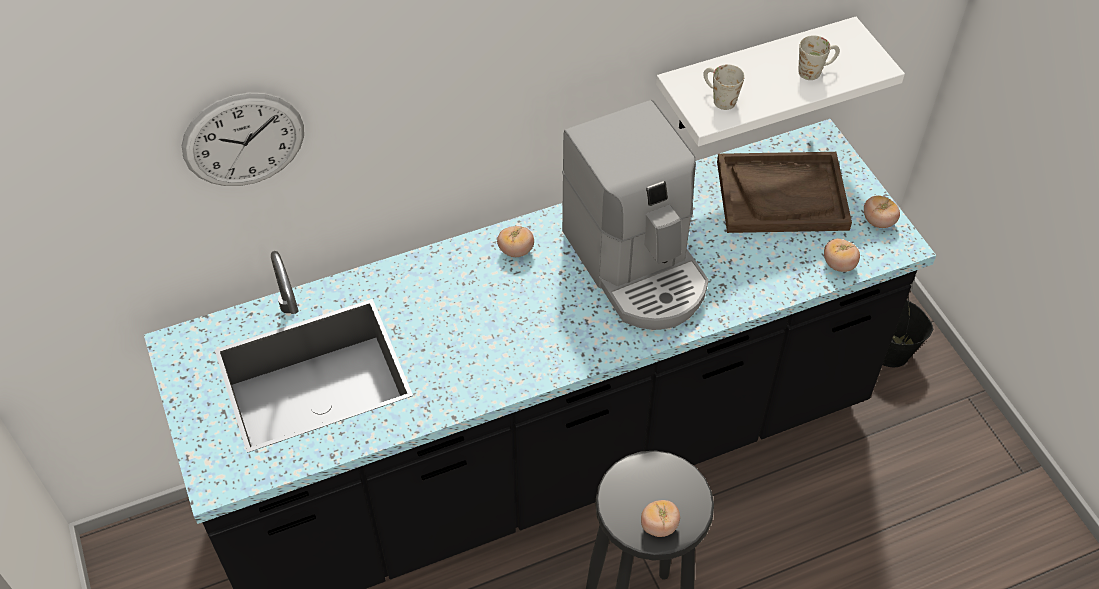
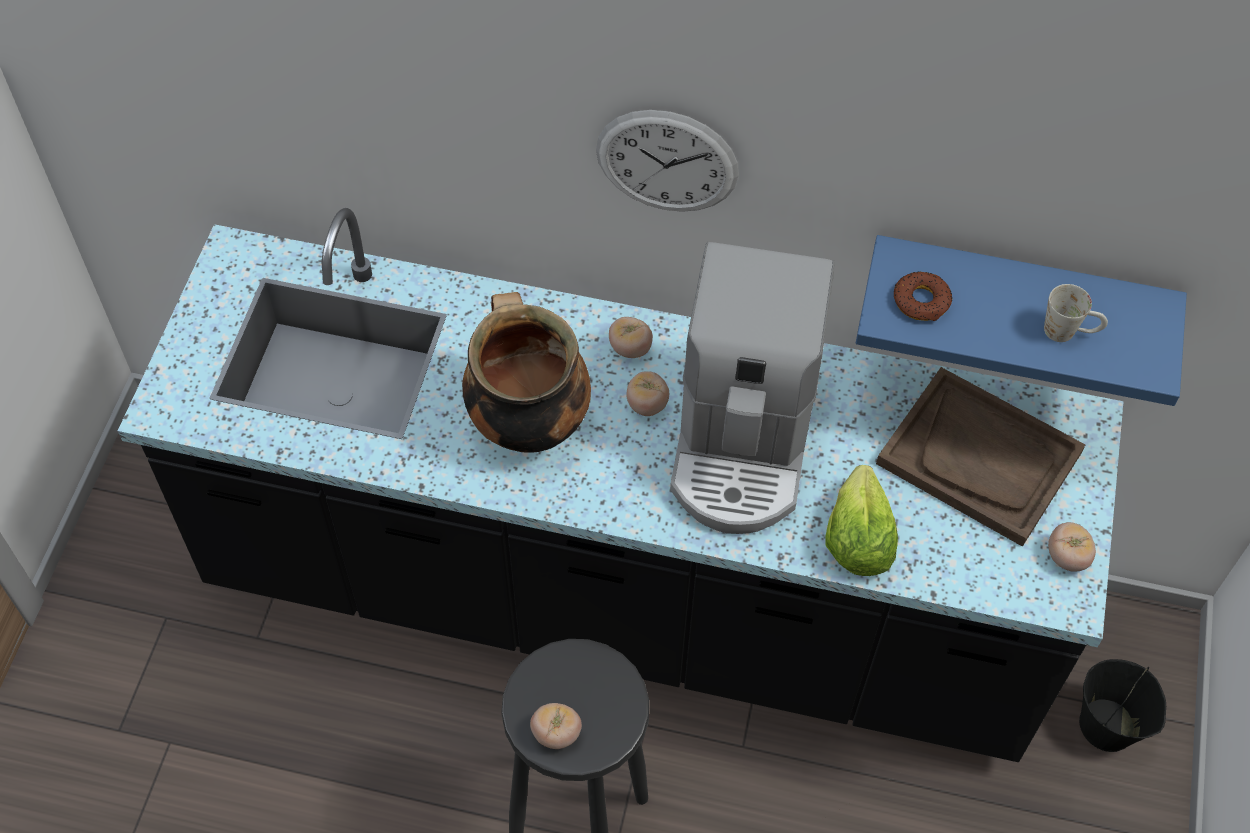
camera: 35 degrees right, 5 degrees up
(243, 140) = (346, 75): wall clock -> wall clock (667, 161)
(489, 335) = (527, 422): none -> cooking pot
(718, 98) = (921, 301): white mug -> donut
(753, 76) = (1018, 297): white shelf -> blue shelf
(755, 282) = (857, 538): none -> lettuce
(838, 264) = (972, 578): tomato -> tomato (647, 404)

